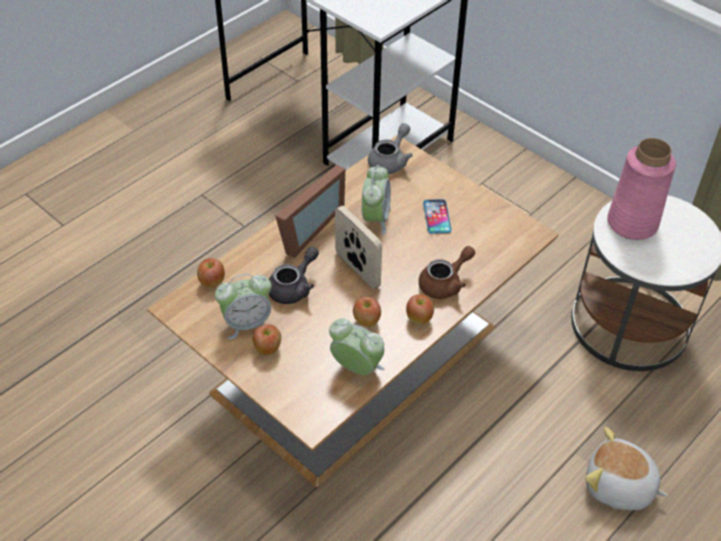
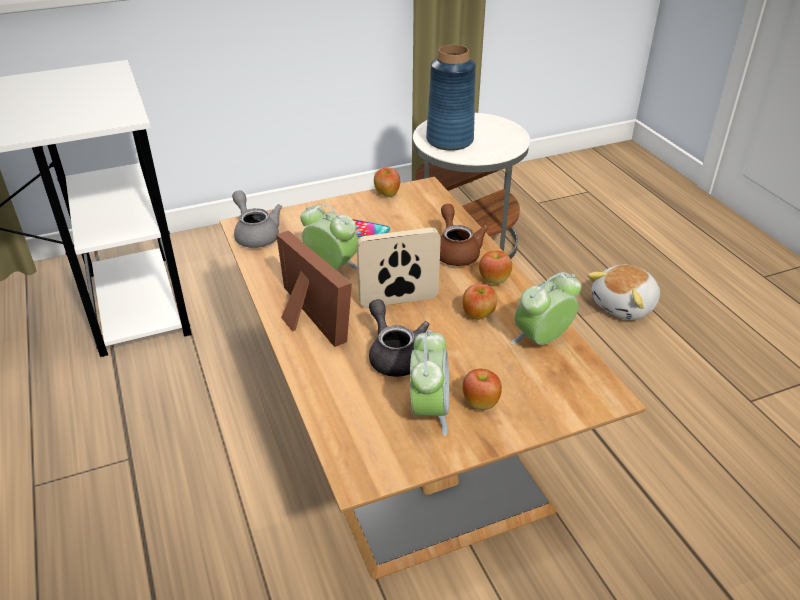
camera: 65 degrees left, 10 degrees down
(212, 282) = (336, 425): apple -> apple (387, 194)
(632, 223) = (450, 140): pink vase -> blue vase

